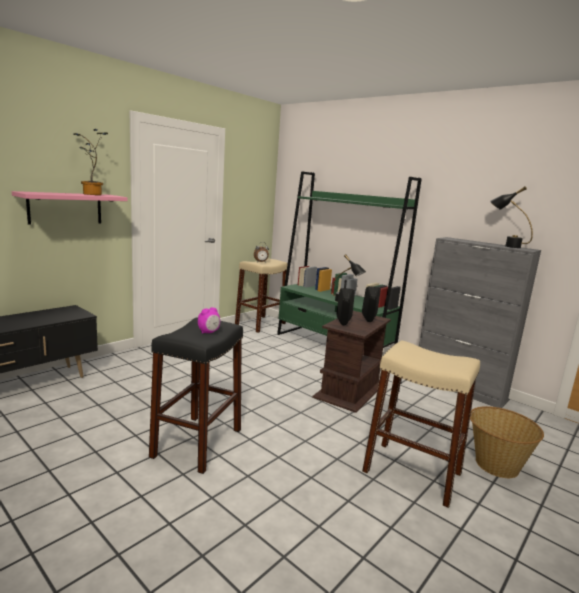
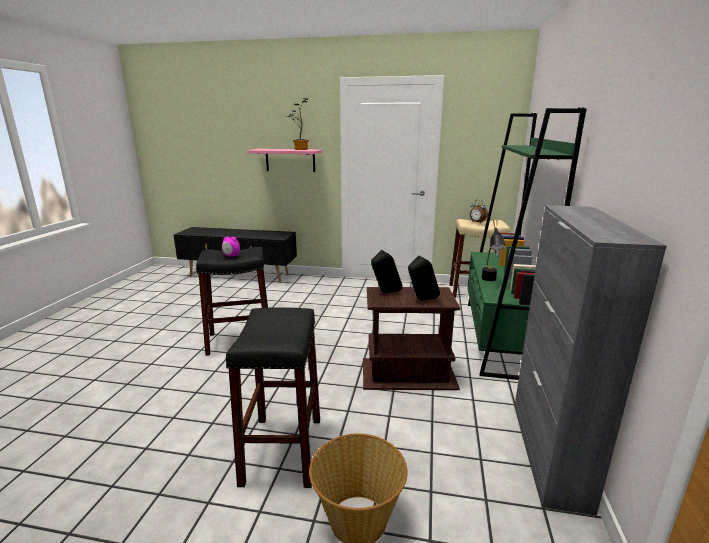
camera: 60 degrees right, 5 degrees up
(412, 472) = (282, 450): beige stool -> black stool
(505, 246) = (609, 228): black table lamp -> none

